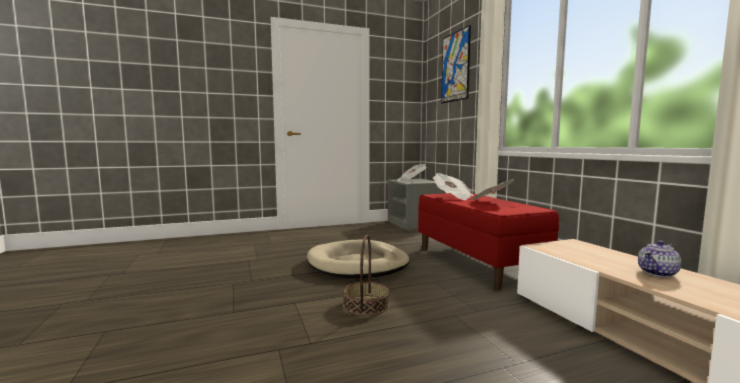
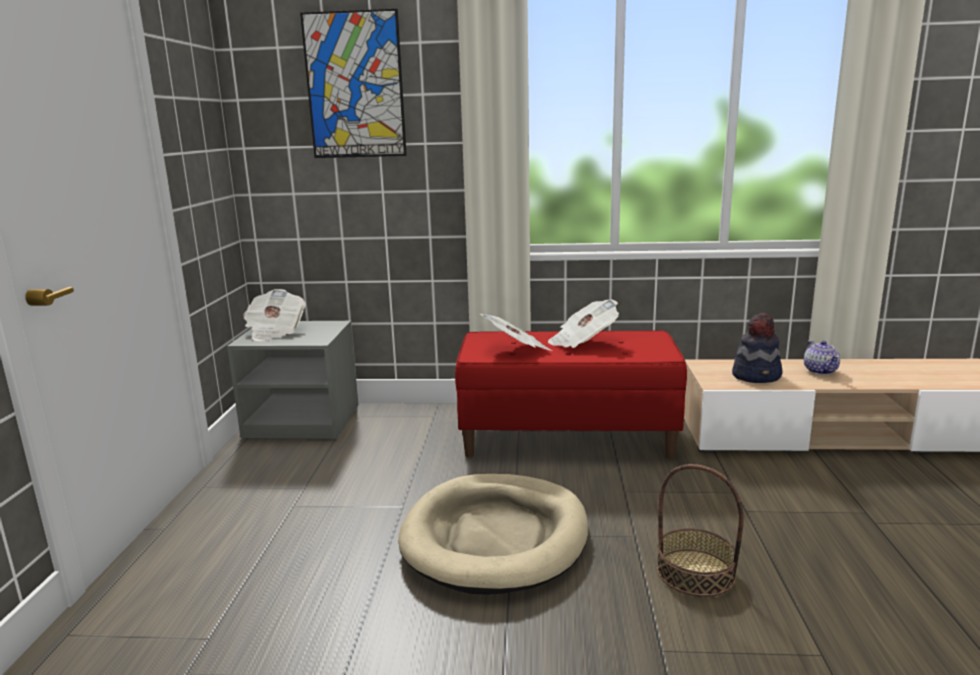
camera: 65 degrees left, 10 degrees up
(586, 255) = (757, 376): none -> hat

